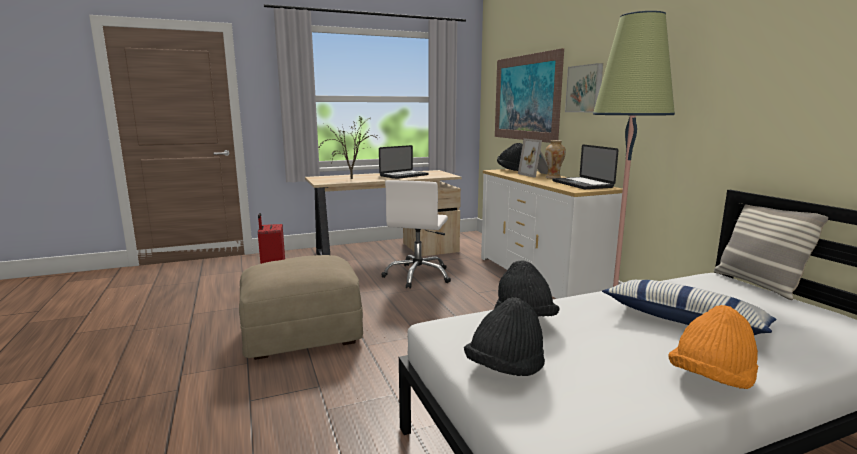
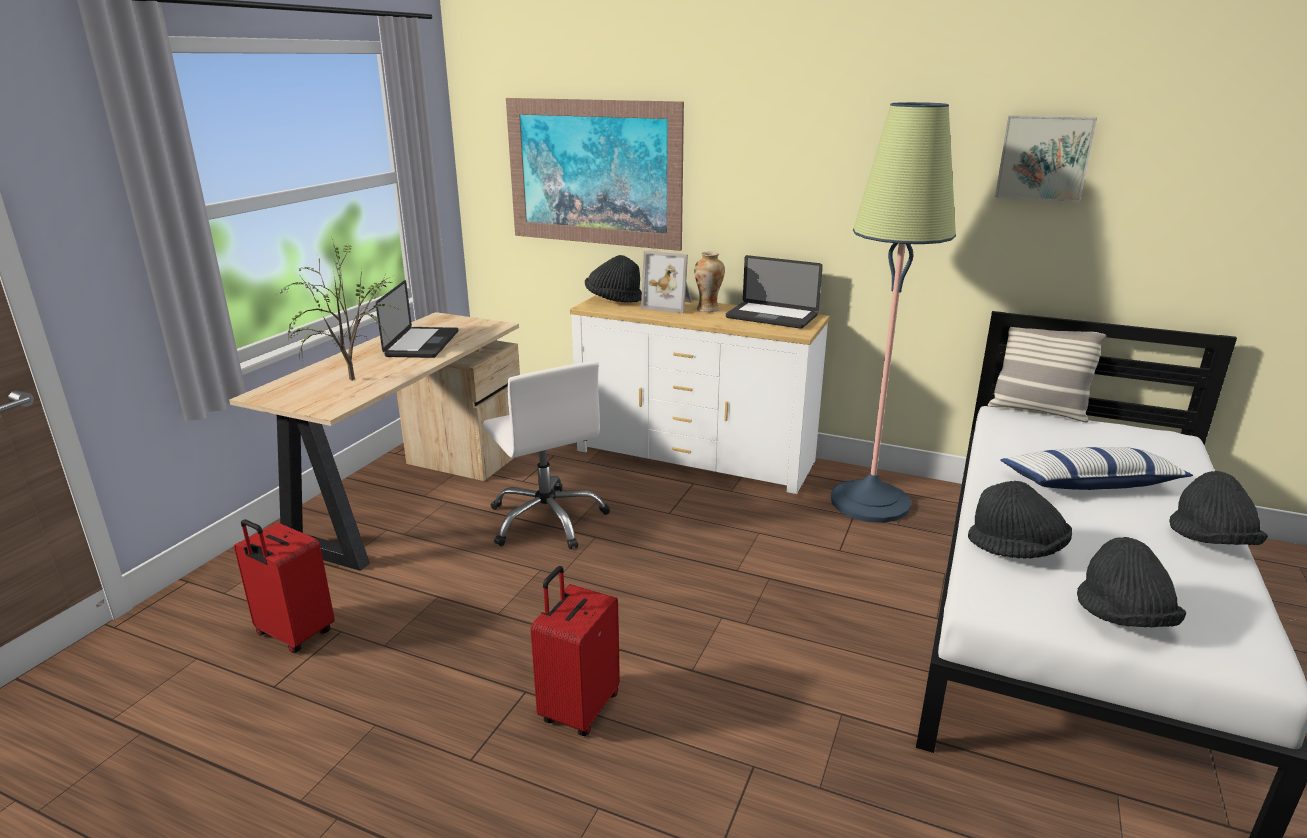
camera: 45 degrees left, 10 degrees up
(303, 334) = (578, 708): beige ottoman -> red suitcase
(585, 89) = (736, 171): picture -> picture (1044, 158)
(711, 380) = (1210, 542): orange hat -> black hat

